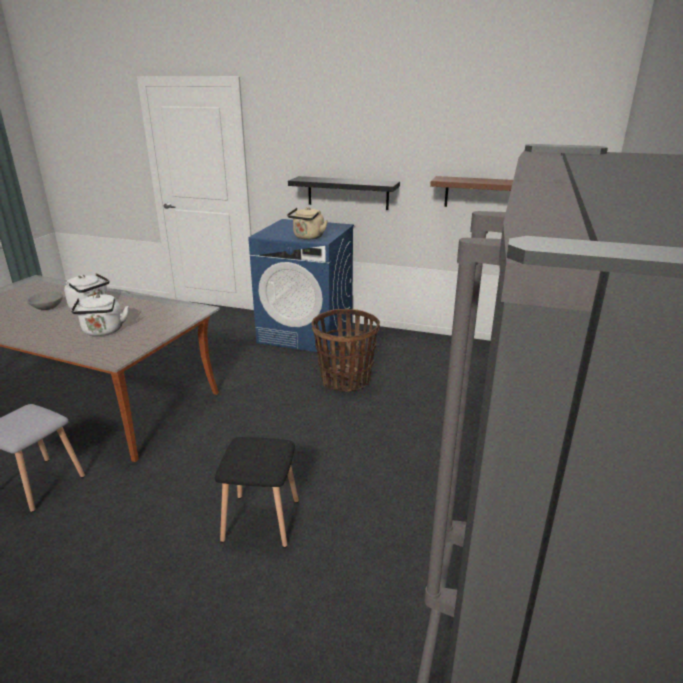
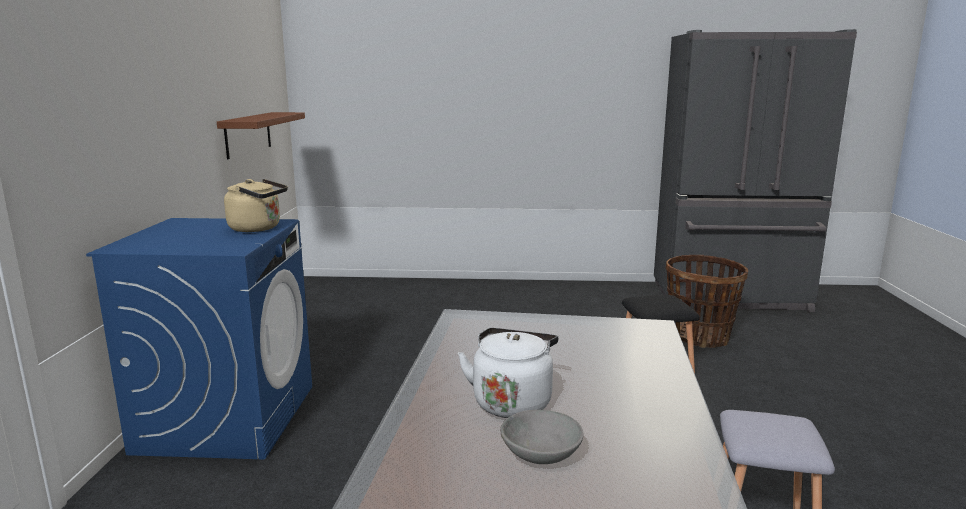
camera: 105 degrees left, 10 degrees down
(103, 331) = (592, 357): white kettle -> none
(345, 380) = (389, 368): basket -> basket (699, 337)
(348, 193) = (153, 169): black shelf -> none

